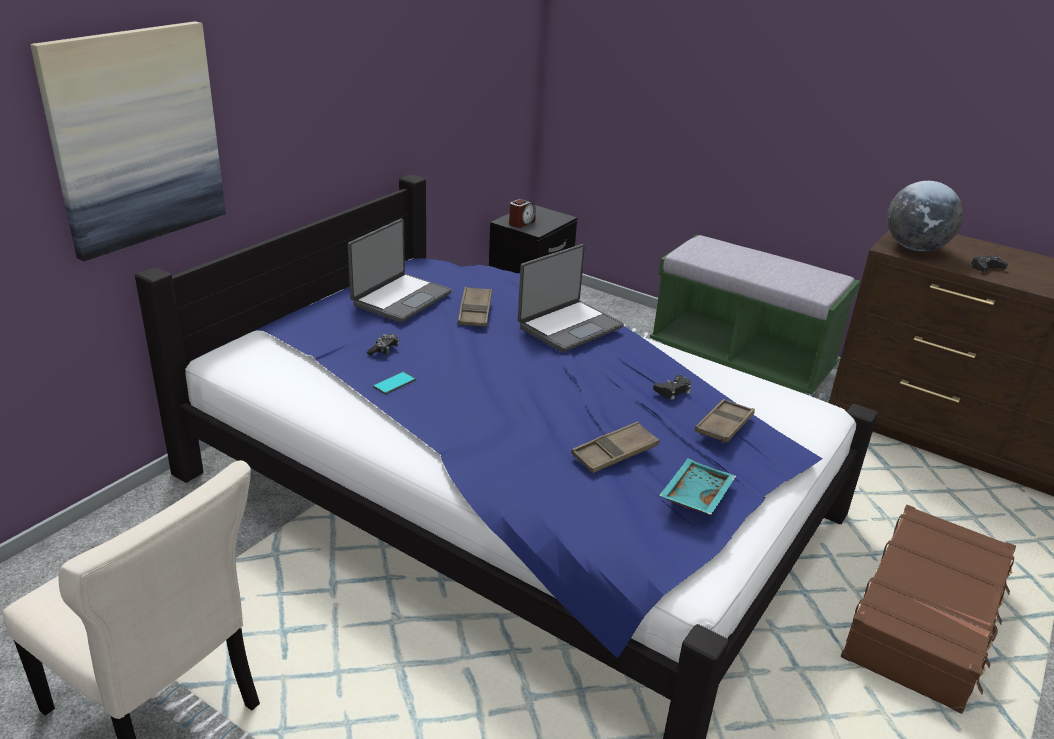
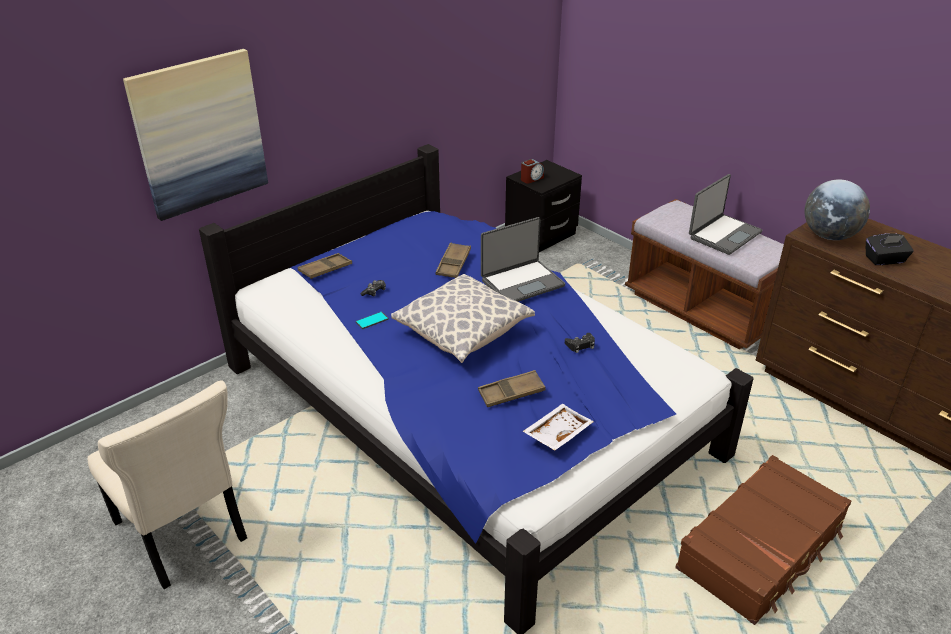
camera: 15 degrees right, 5 degrees up
(400, 298) = (401, 248): laptop -> laptop (723, 235)
(520, 388) = (463, 333): none -> pillow
(694, 495) = (556, 433): turquoise tray -> white tray
(724, 426) = (607, 379): brown tray -> brown tray (325, 269)
(741, 359) = (701, 310): green bench -> brown bench
(986, 268) = (885, 260): black game controller -> black tissue box

